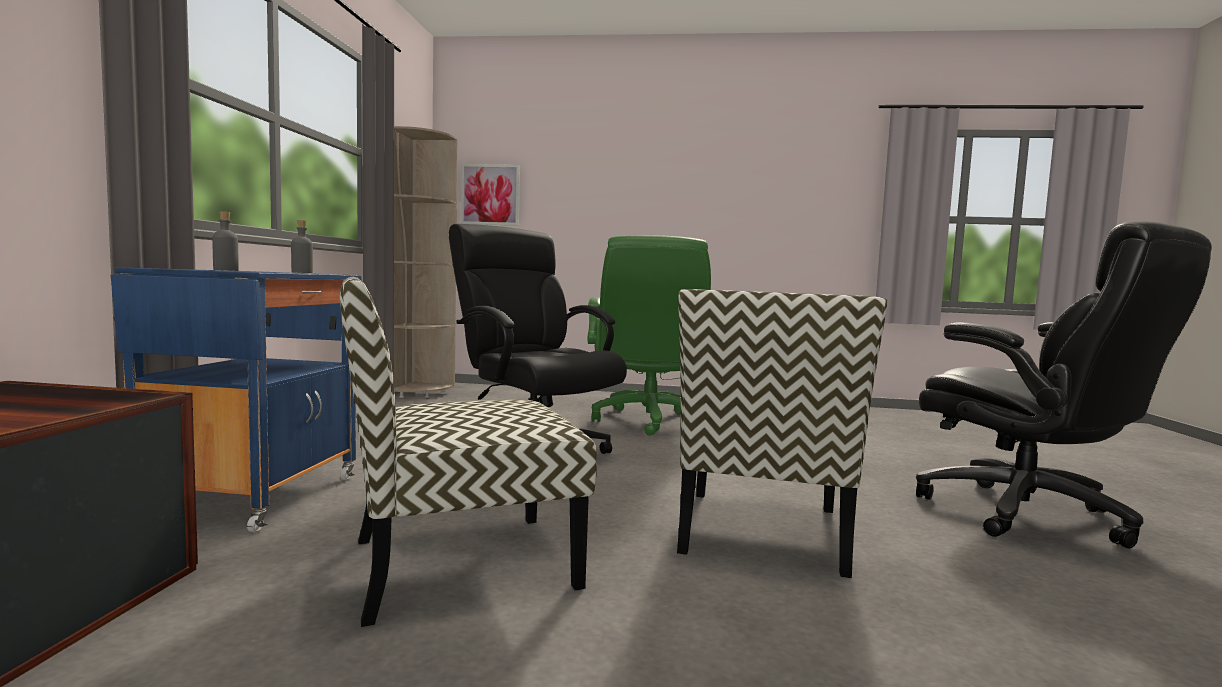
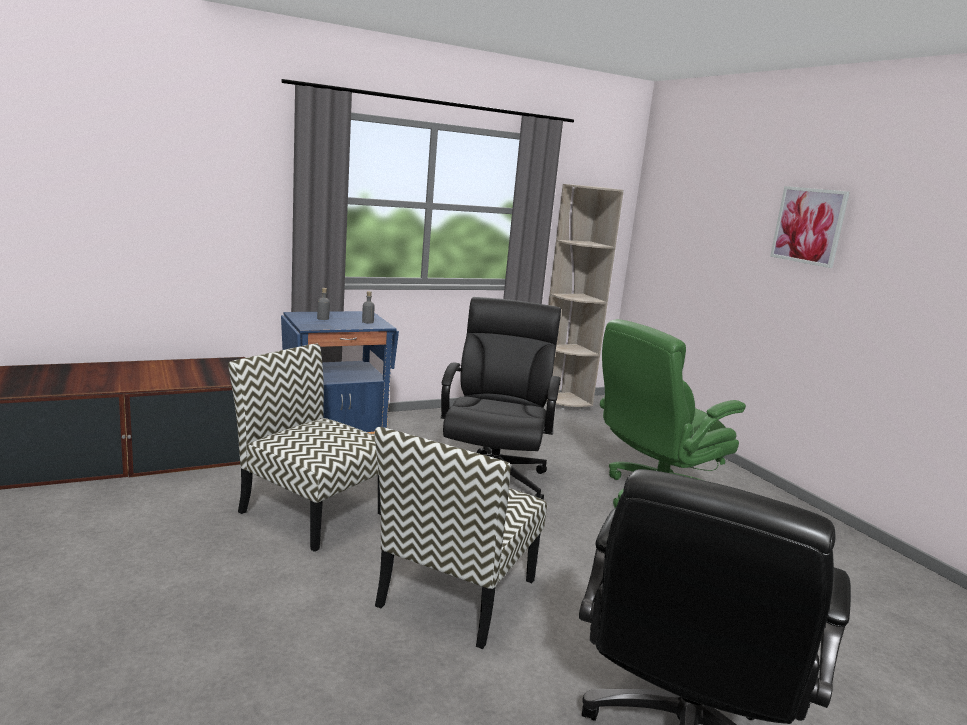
camera: 55 degrees right, 10 degrees up
(490, 195) = (668, 237): picture -> picture (808, 226)
(763, 531) = (457, 594): chair -> chair turned 45 degrees counterclockwise

